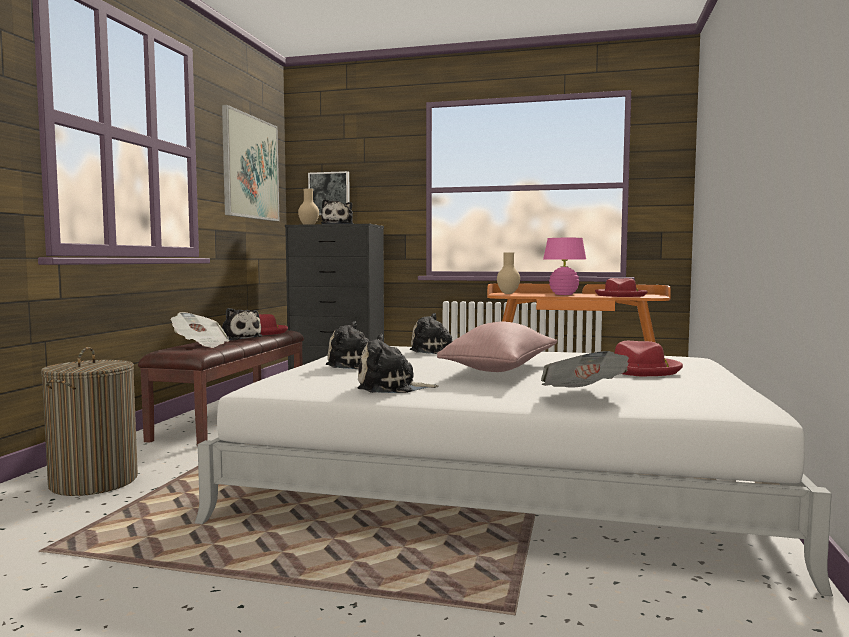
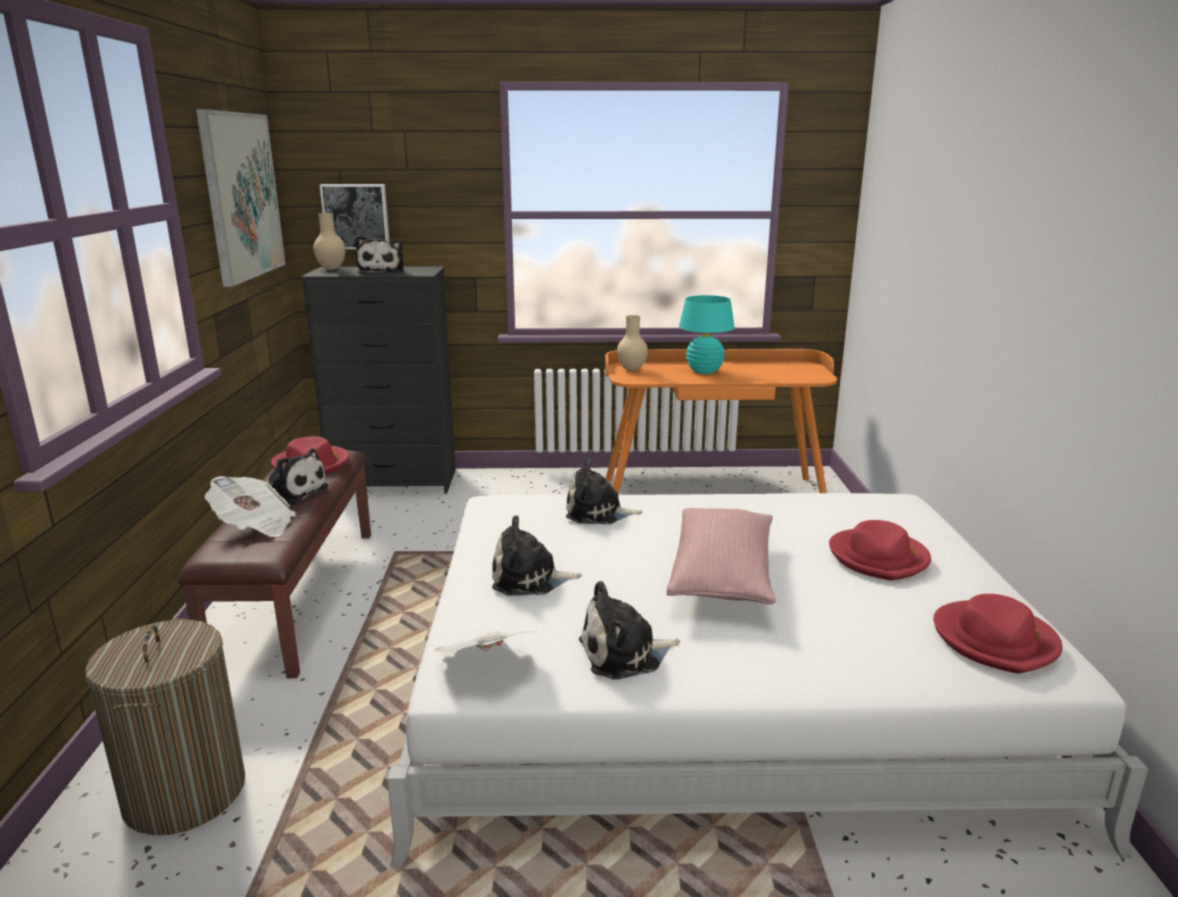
camera: 15 degrees left, 15 degrees up
(563, 294) = (704, 371): pink table lamp -> turquoise table lamp
(582, 395) = (870, 656): newspaper -> newspaper (486, 664)
(621, 295) = (775, 372): red hat -> red hat (995, 640)

